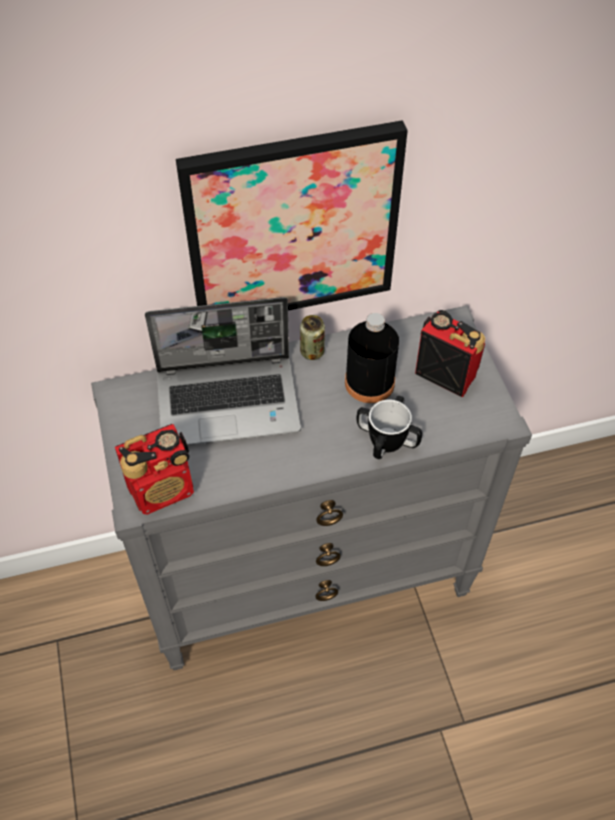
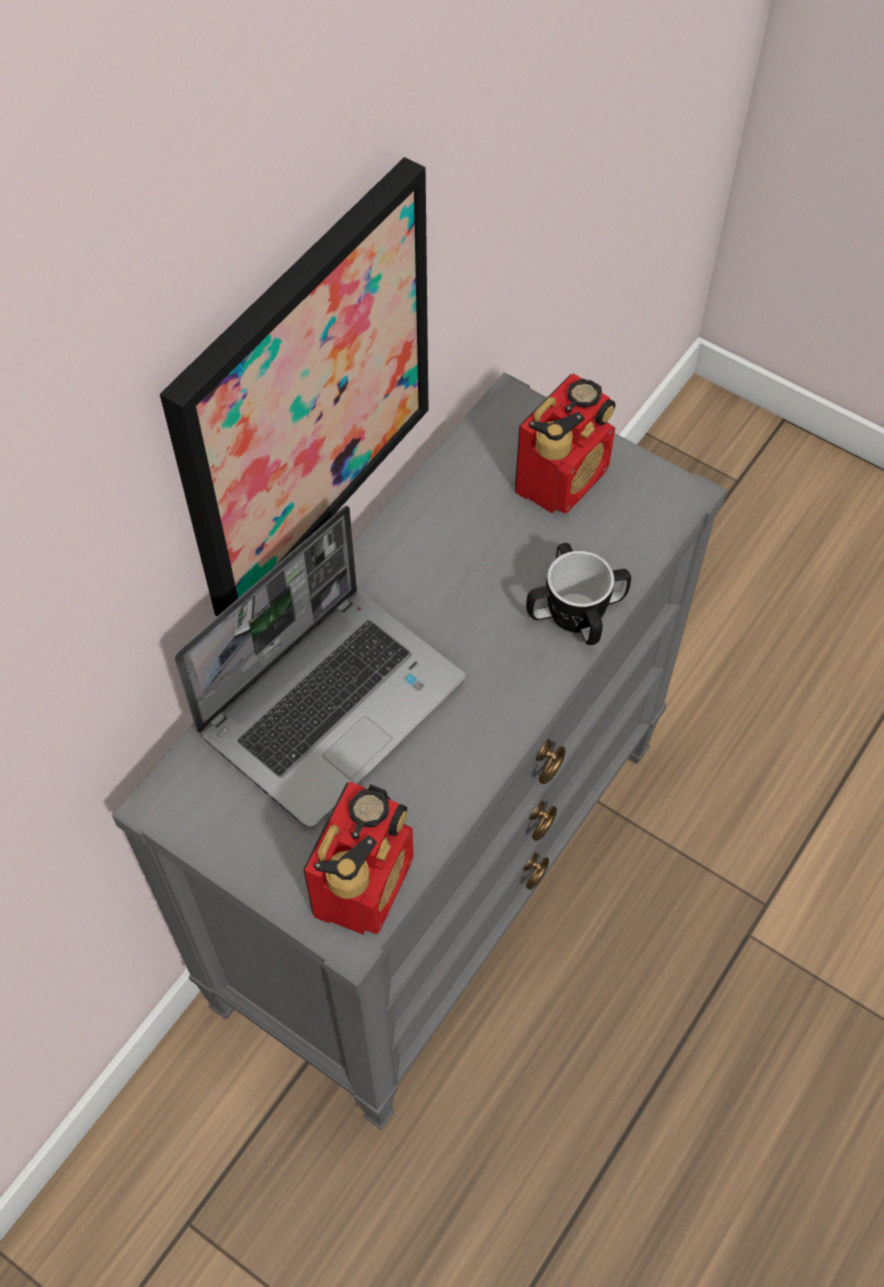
camera: 40 degrees left, 5 degrees up
(312, 352) = (374, 562): can -> none
(369, 383) = (485, 554): black bottle -> none
(445, 373) = (562, 479): radio -> radio turned 135 degrees clockwise

